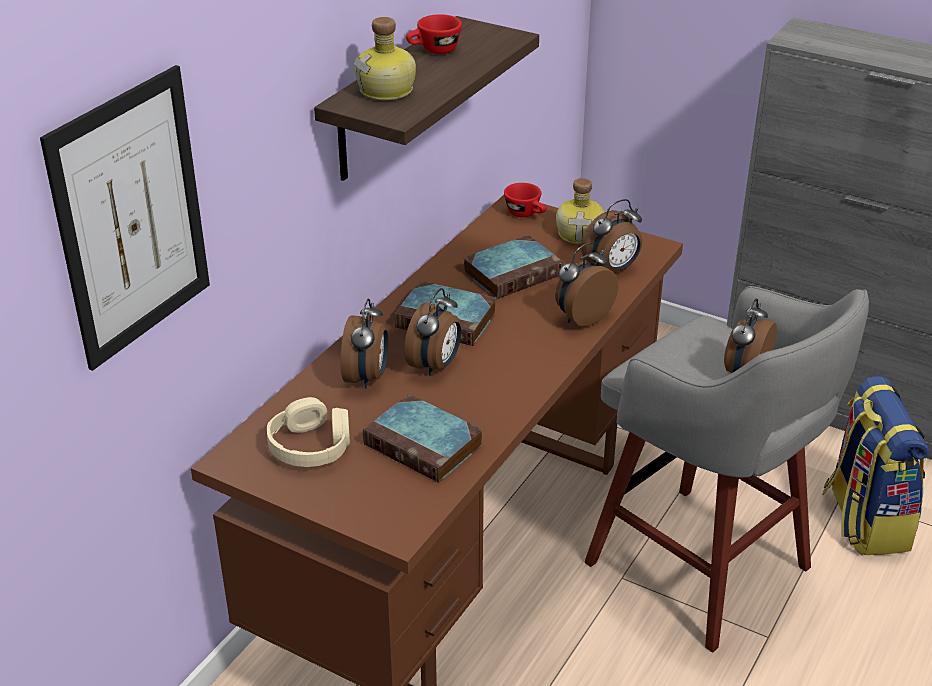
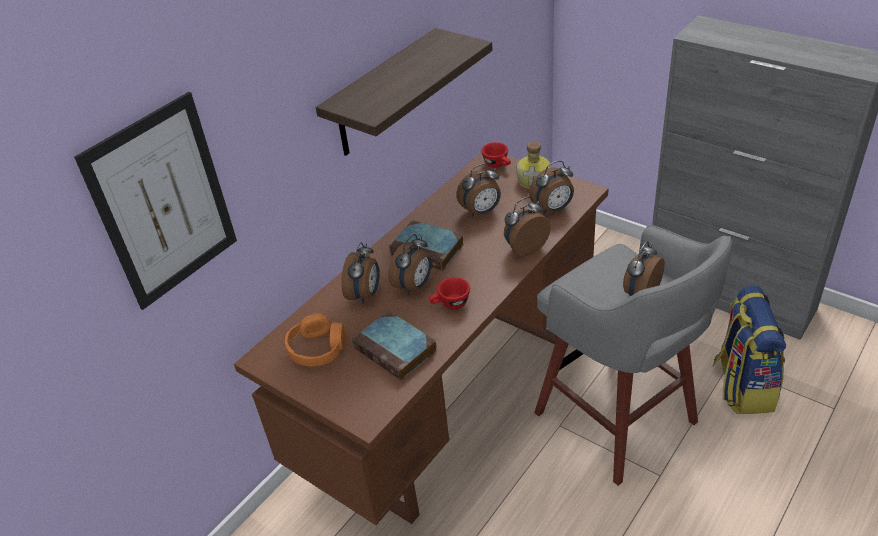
camera: 10 degrees right, 5 degrees up
(311, 446) = (317, 348): beige headphones -> orange headphones
(388, 91) = (370, 92): bottle -> none
(434, 51) = (411, 58): red cup -> red cup (450, 304)
(513, 272) = (481, 212): book -> alarm clock

